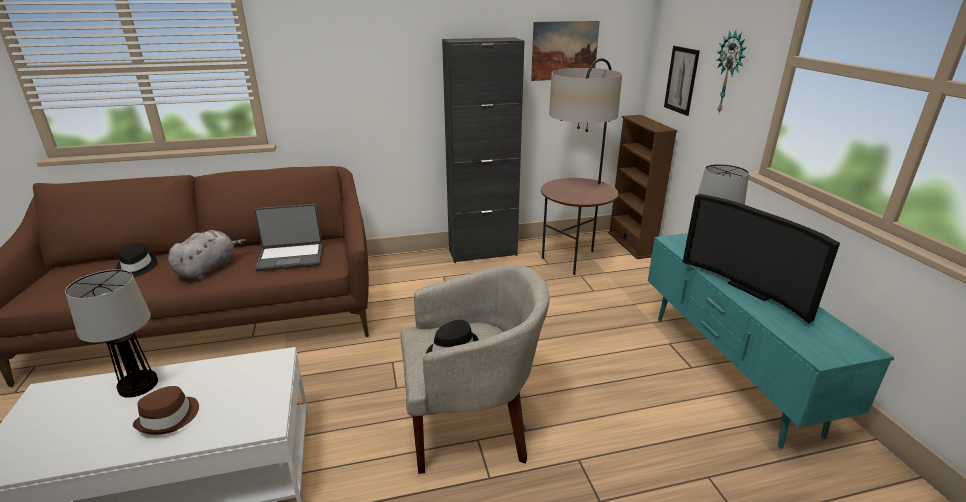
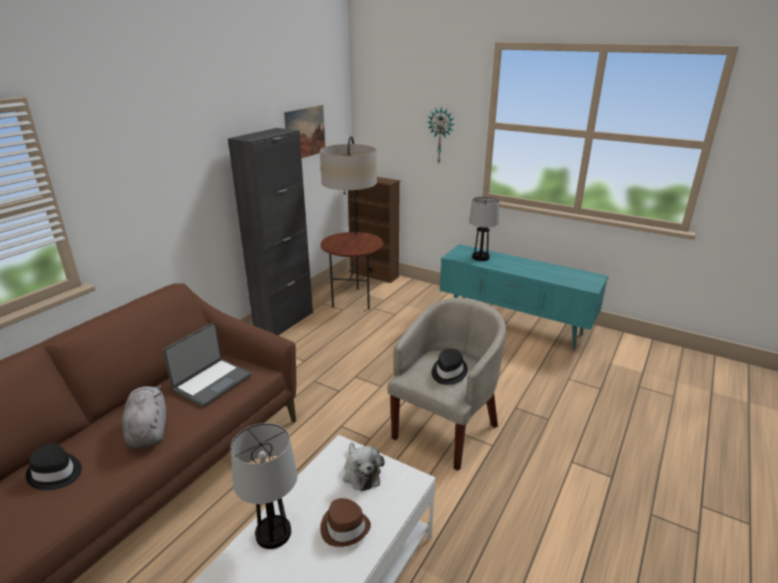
camera: 45 degrees left, 0 degrees up
(251, 387) = (361, 473): none -> plush toy
(681, 80) = (393, 143): picture -> none
(751, 288) = (524, 267): television -> none

